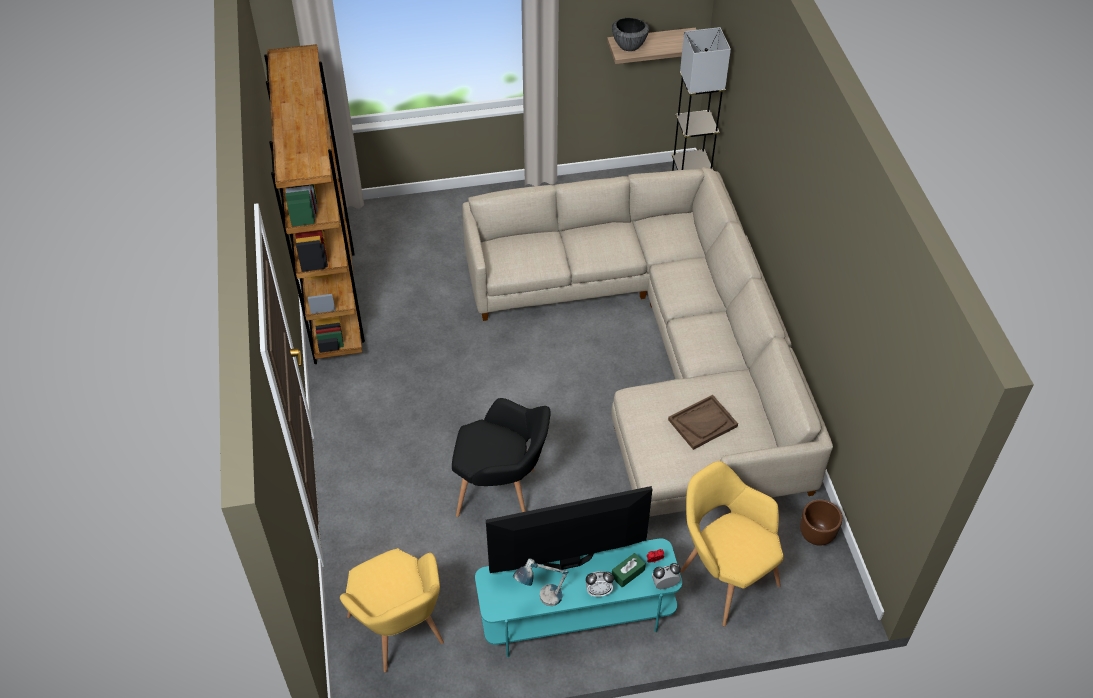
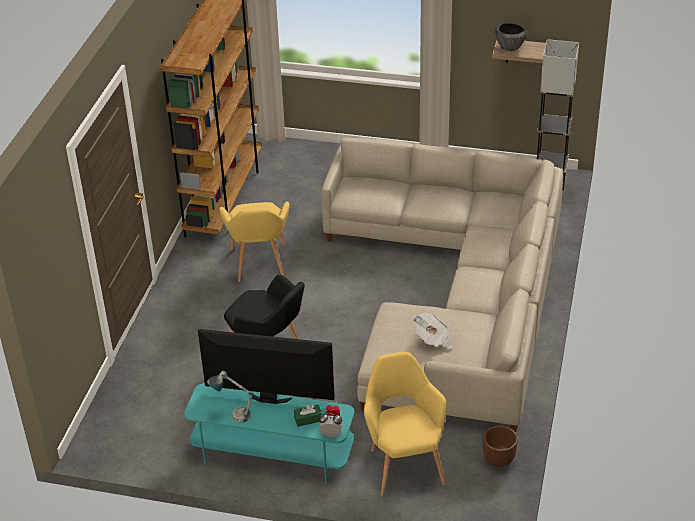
camera: 25 degrees right, 10 degrees down
(400, 634) = (138, 424): yellow armchair -> yellow armchair (259, 266)
(598, 591) = (278, 423): alarm clock -> none
(702, 423) = (433, 339): brown tray -> newspaper

